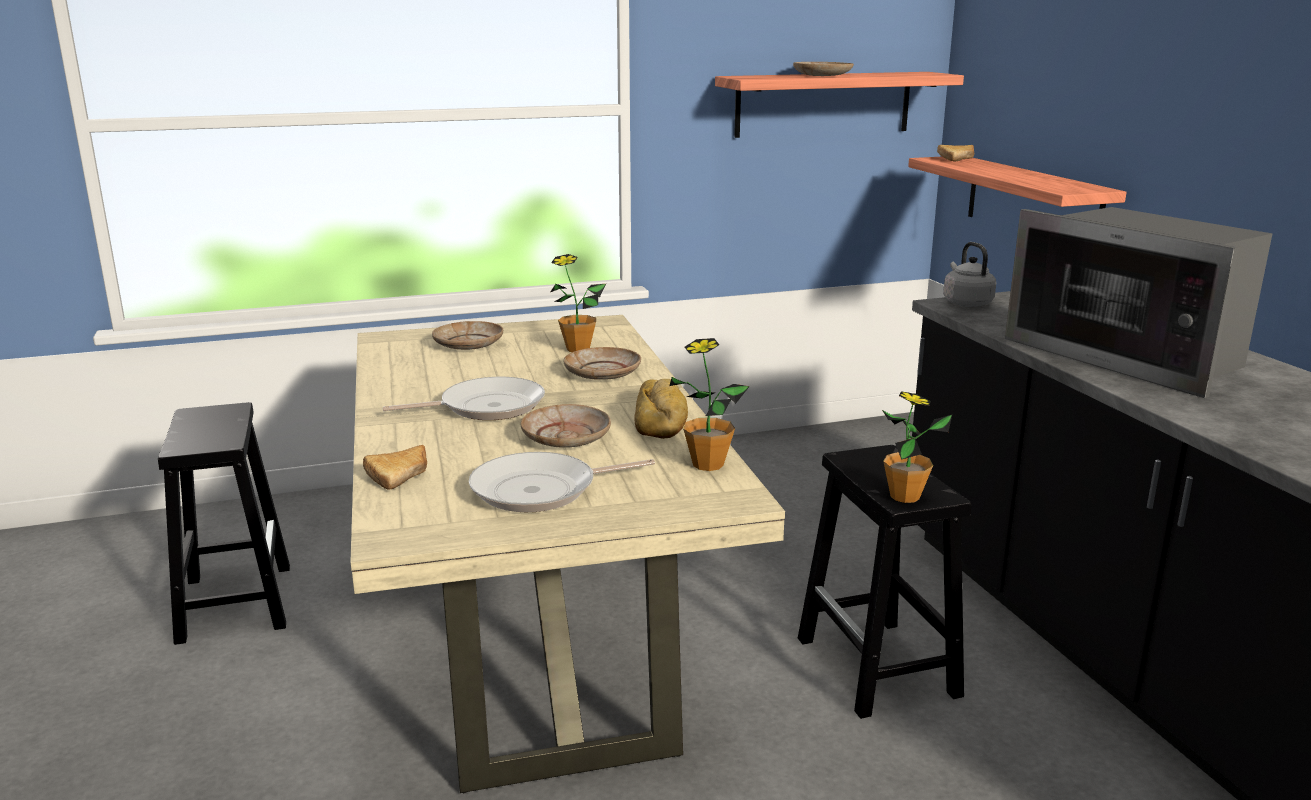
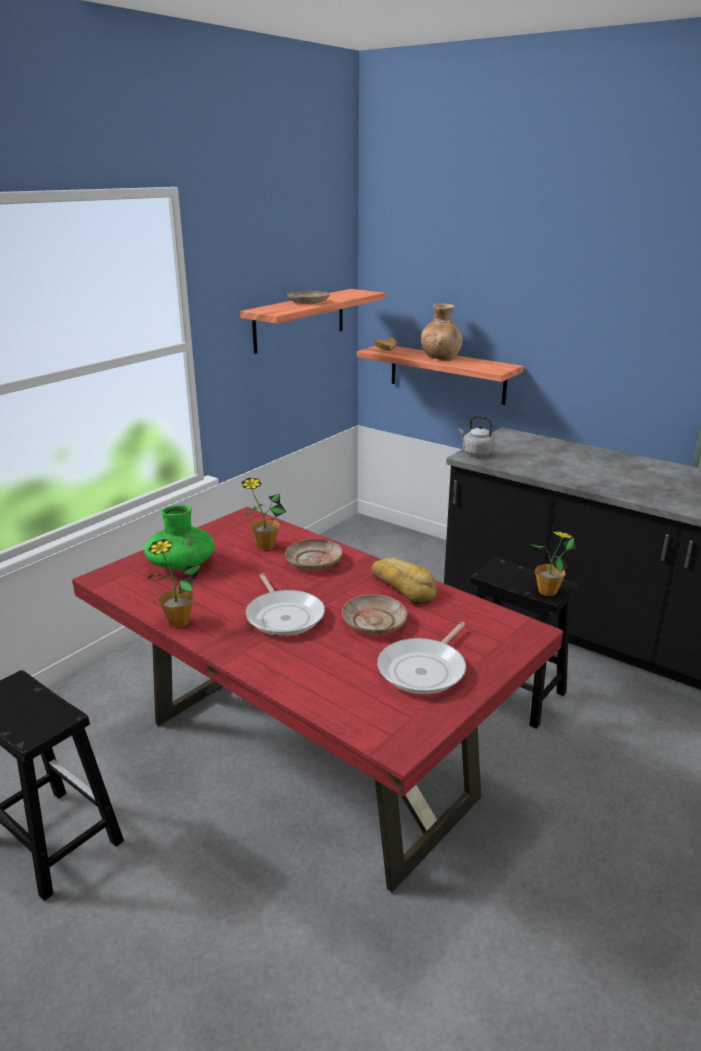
camera: 35 degrees left, 5 degrees up
(402, 476) = (323, 694): bread -> none
(468, 344) = (181, 564): beige plate -> green vase
(486, 407) = (284, 616): frying pan -> frying pan turned 120 degrees clockwise
(538, 635) = (310, 760): beige dining table -> red dining table
(708, 464) = (481, 613): potted plant -> potted plant (178, 622)
(1013, 173) = (441, 357): none -> brown vase
(1131, 356) = (603, 473): microwave -> none

